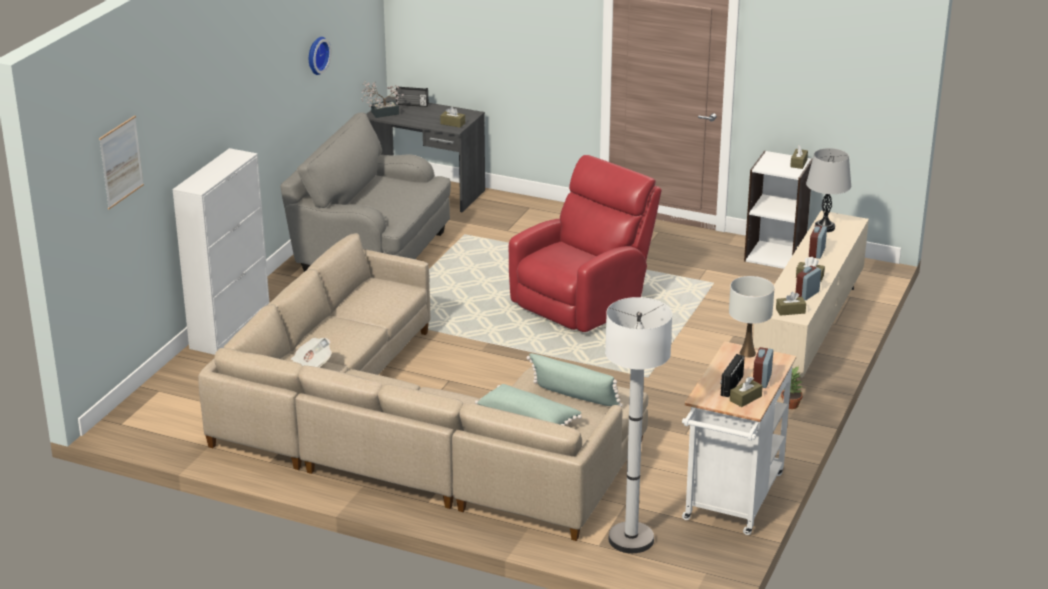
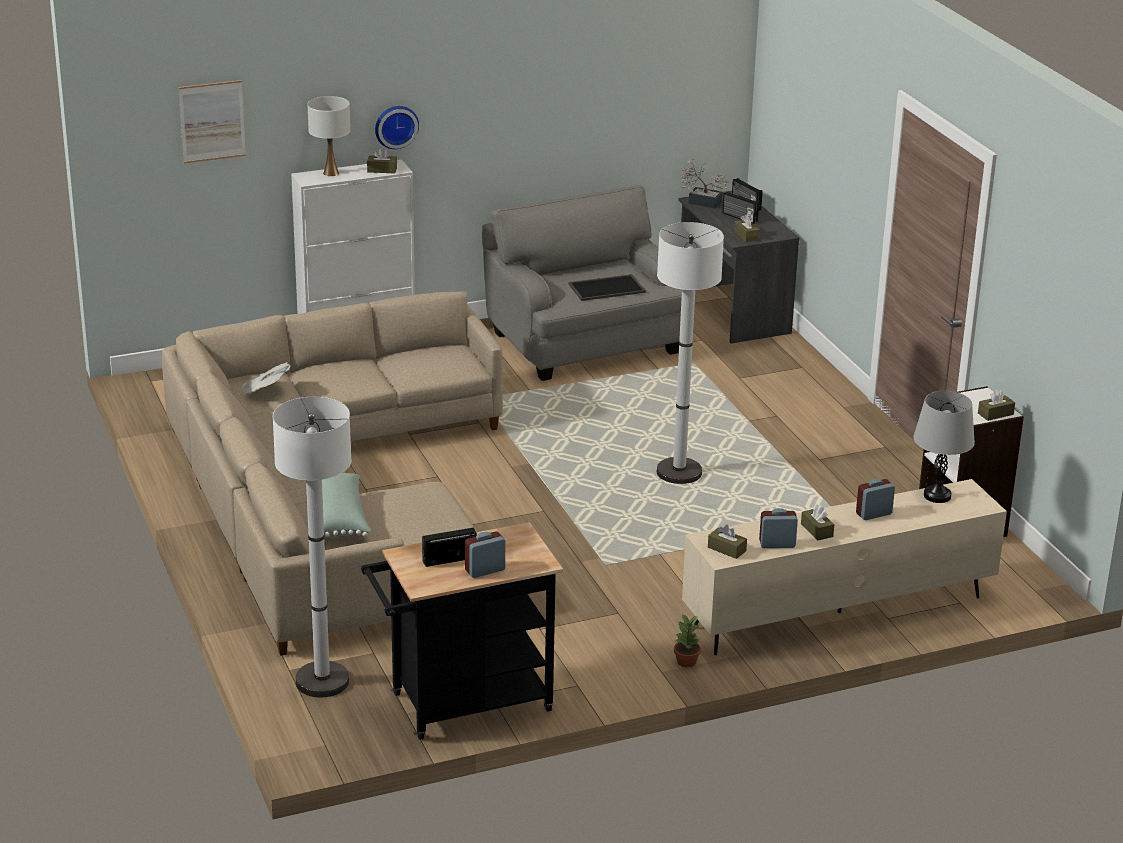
camera: 45 degrees right, 0 degrees up
(316, 55) = (595, 103): wall clock -> wall clock (395, 126)
(401, 197) = (607, 288): none -> tray
(425, 114) = (739, 217): none -> radio
(575, 397) = (416, 522): green pillow -> none
(583, 303) = (679, 473): red armchair -> white floor lamp
(731, 502) = (462, 706): white cart -> black cart
(745, 398) = (437, 576): brown tissue box -> brown tissue box (382, 170)
(747, 353) = (525, 542): white table lamp -> white table lamp (330, 173)

